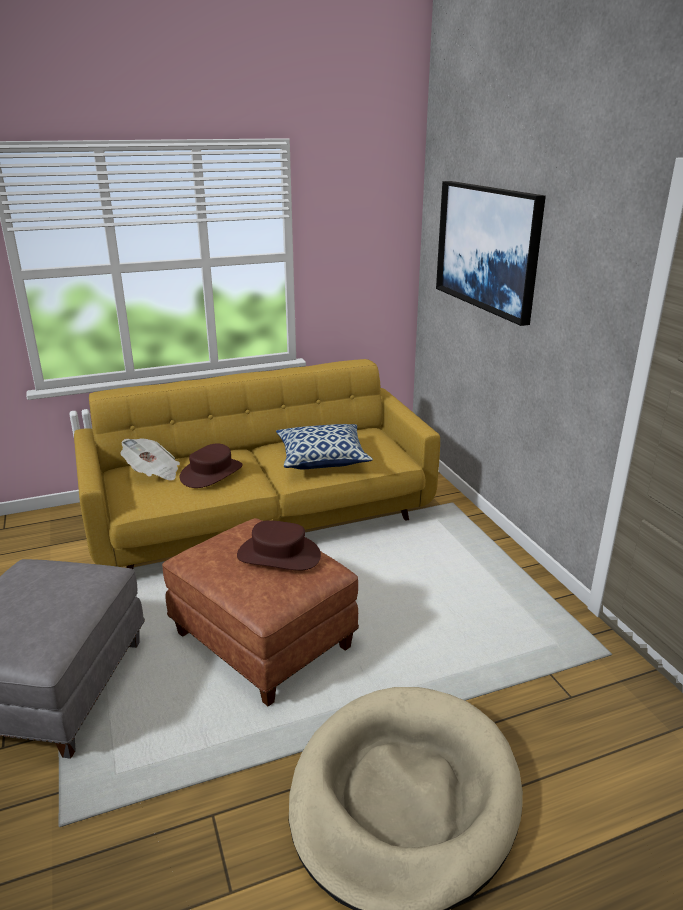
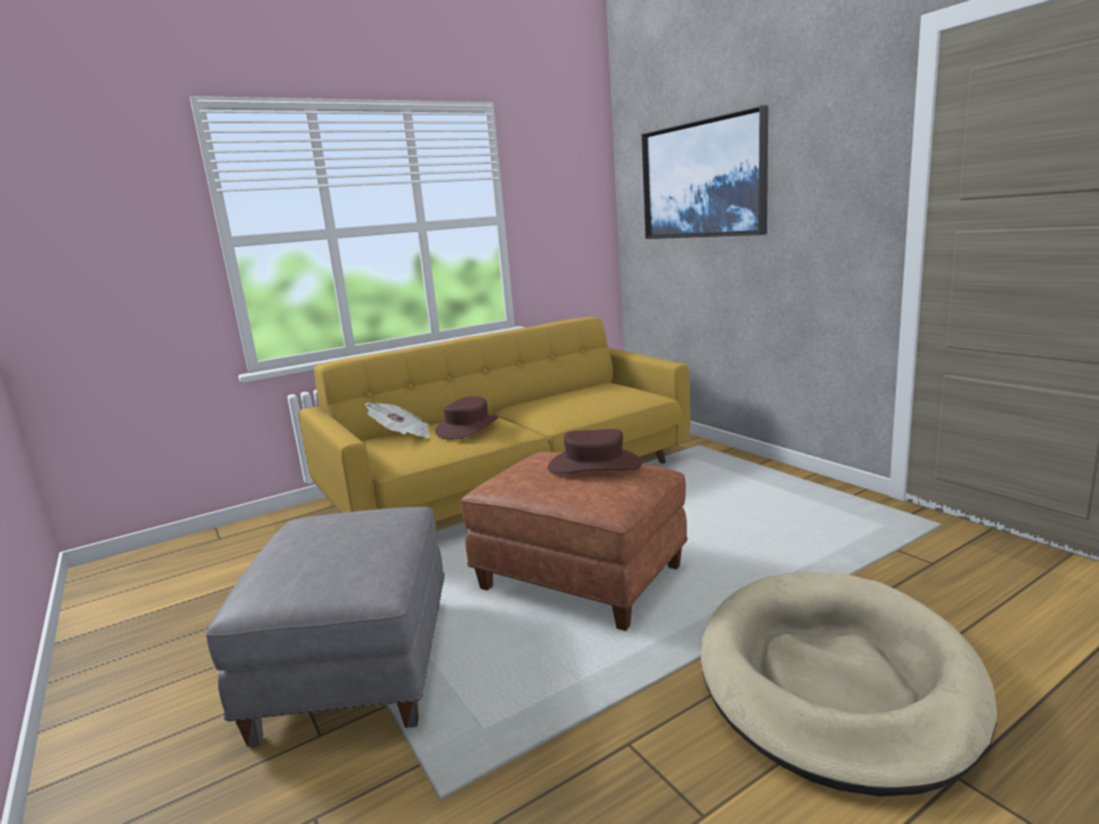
camera: 10 degrees left, 10 degrees down
(322, 459) = (576, 404): pillow -> none

